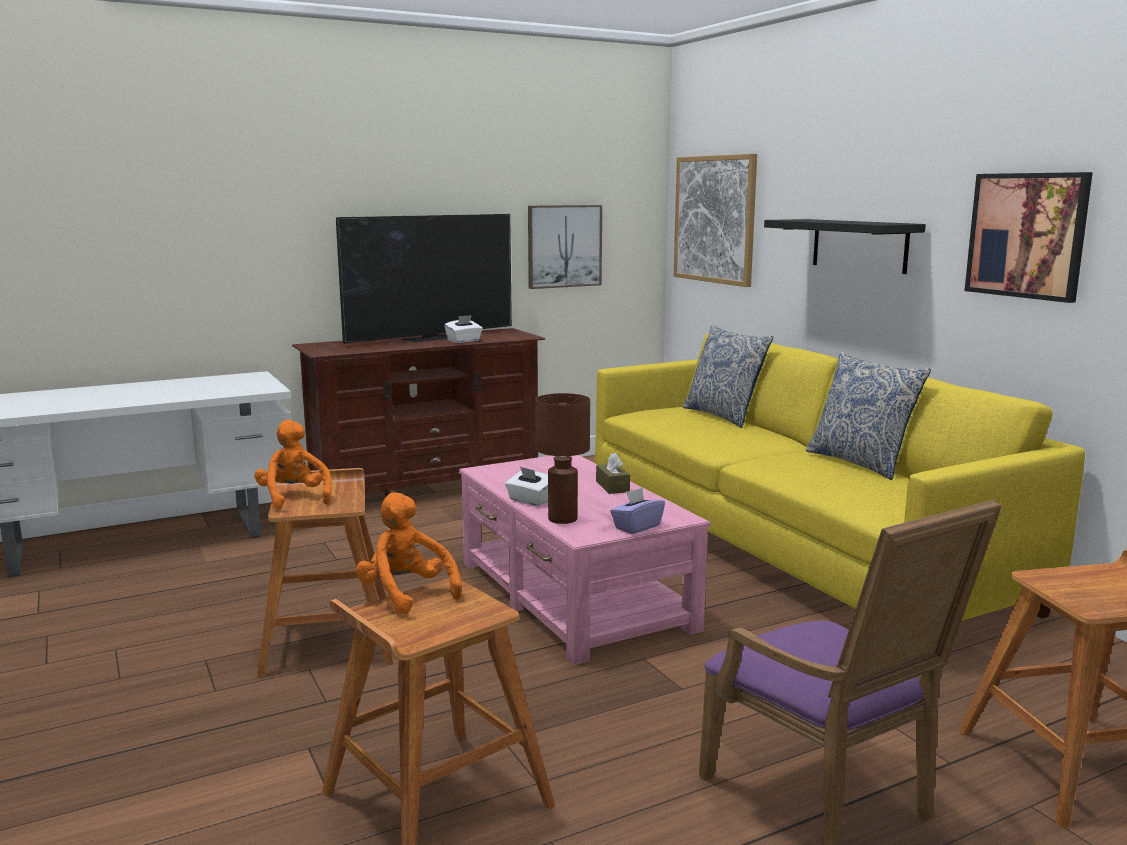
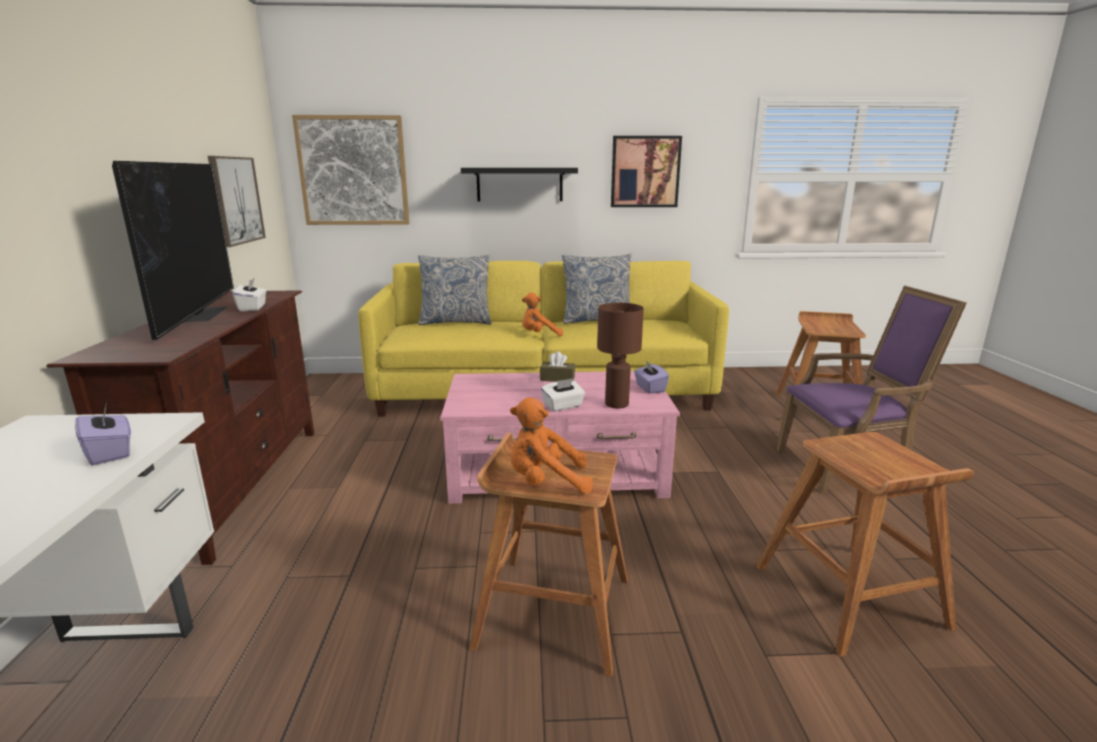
camera: 65 degrees left, 5 degrees up
(222, 392) = (110, 452): none -> purple tissue box
(406, 594) = (840, 461): orange plush toy -> orange plush toy (539, 335)

